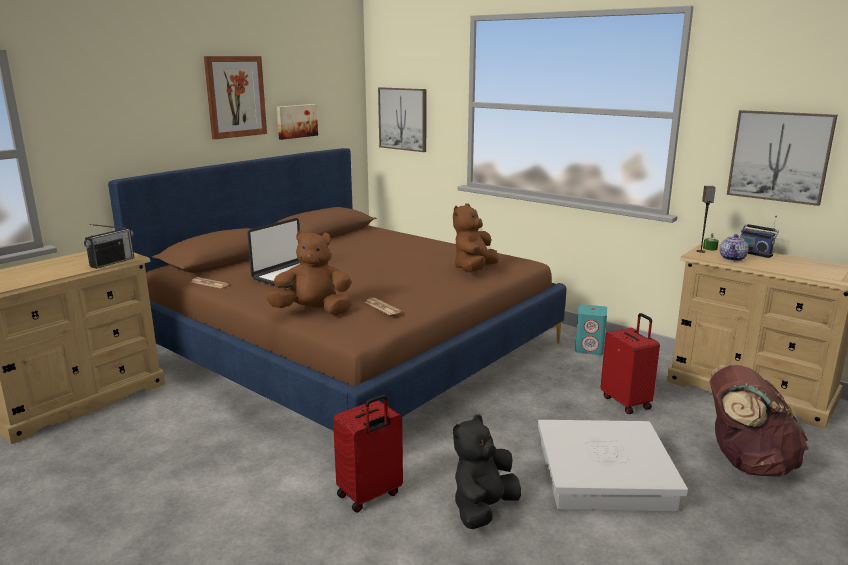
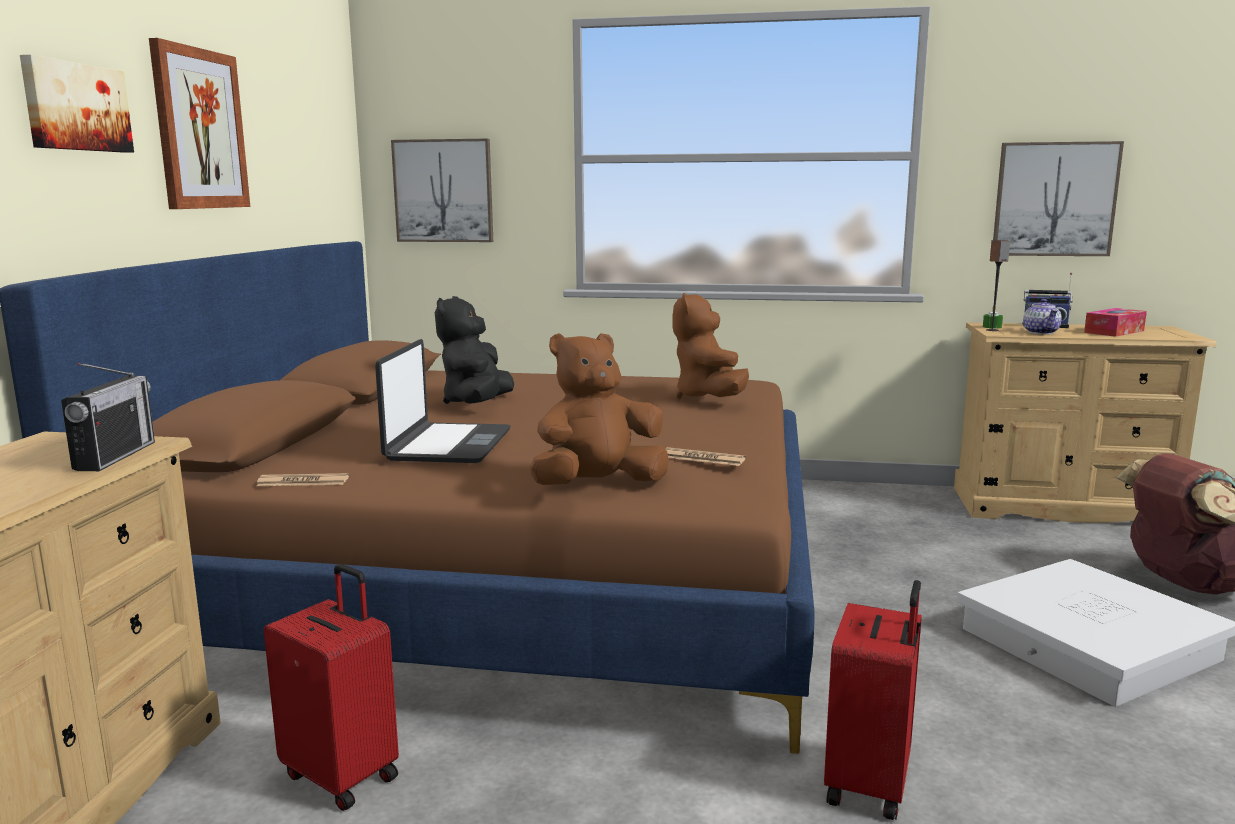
camera: 30 degrees left, 5 degrees down
(296, 121) = (283, 189): picture -> picture (75, 107)
(483, 509) = (1040, 742): black plush toy -> black plush toy (477, 404)
(589, 349) = (833, 500): turquoise speaker -> none
(627, 402) = (971, 551): red suitcase -> red suitcase (343, 775)
(796, 266) = (1114, 331): none -> tissue box

